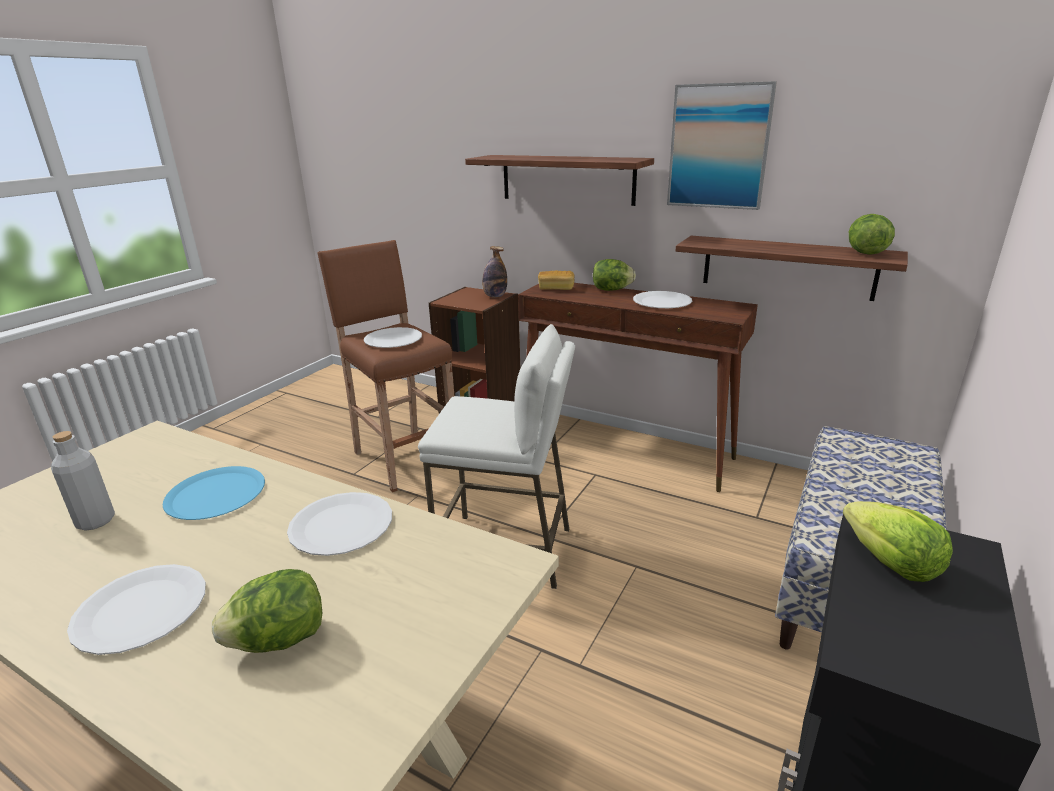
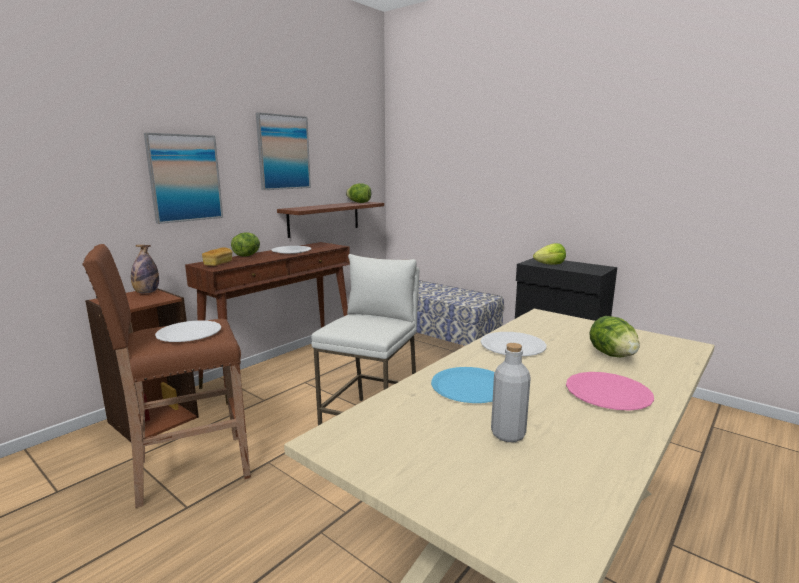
camera: 80 degrees left, 10 degrees down
(141, 610) = (607, 393): white plate -> pink plate
(567, 179) = (185, 178): shelf -> picture

